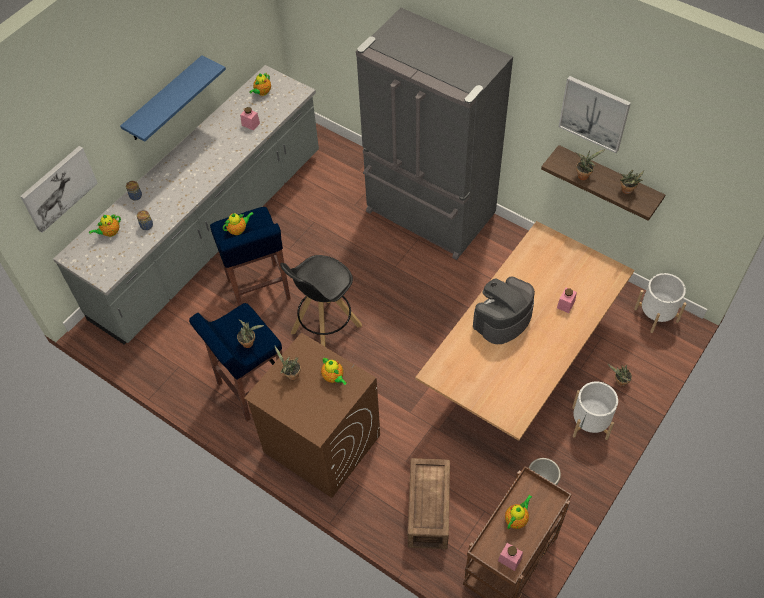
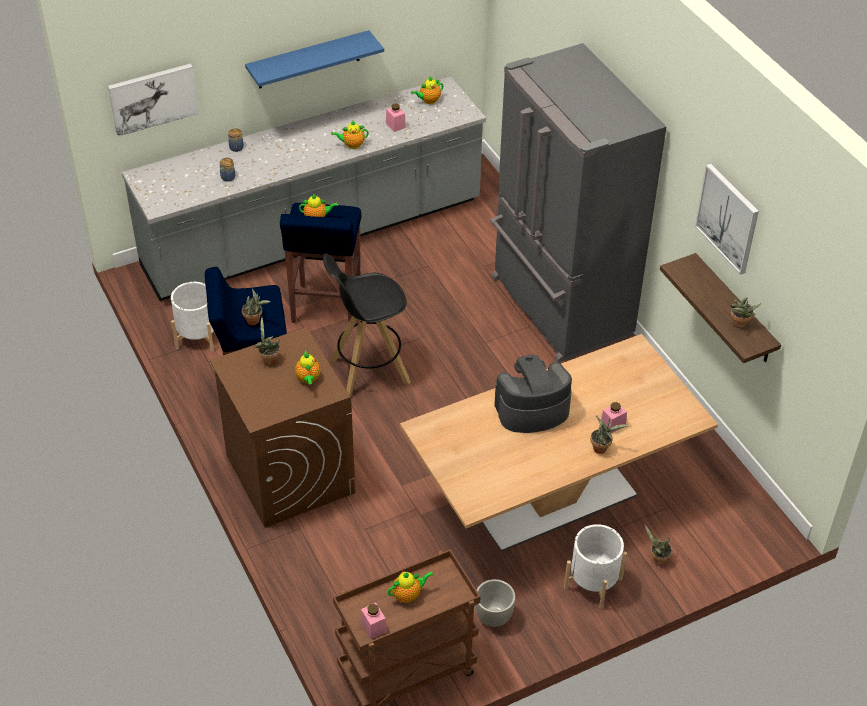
camera: 25 degrees right, 10 degrees down
(110, 233) = (189, 170): teapot -> teapot (352, 145)
(427, 511) = (353, 585): crate -> none
(583, 175) = (701, 291): potted plant -> potted plant (602, 448)
(656, 315) = (752, 512): white planter -> white planter (198, 337)

